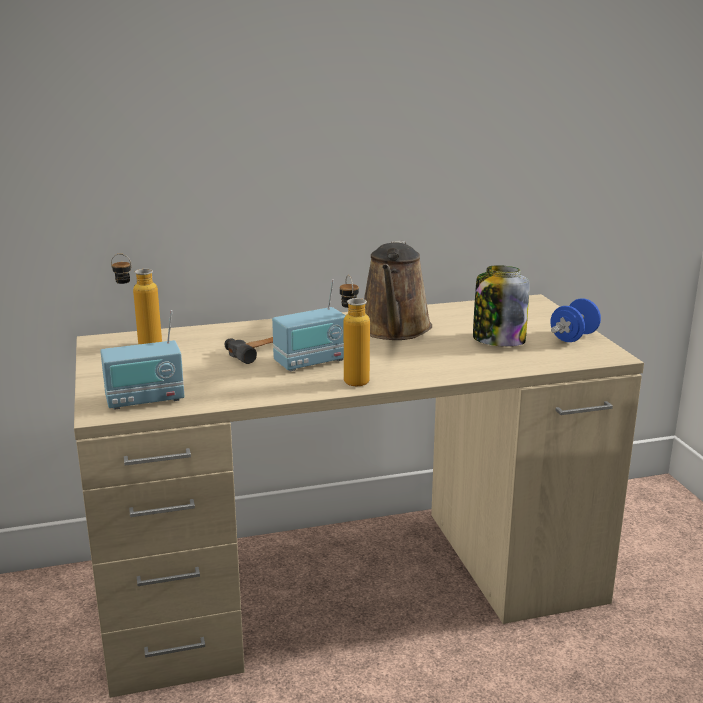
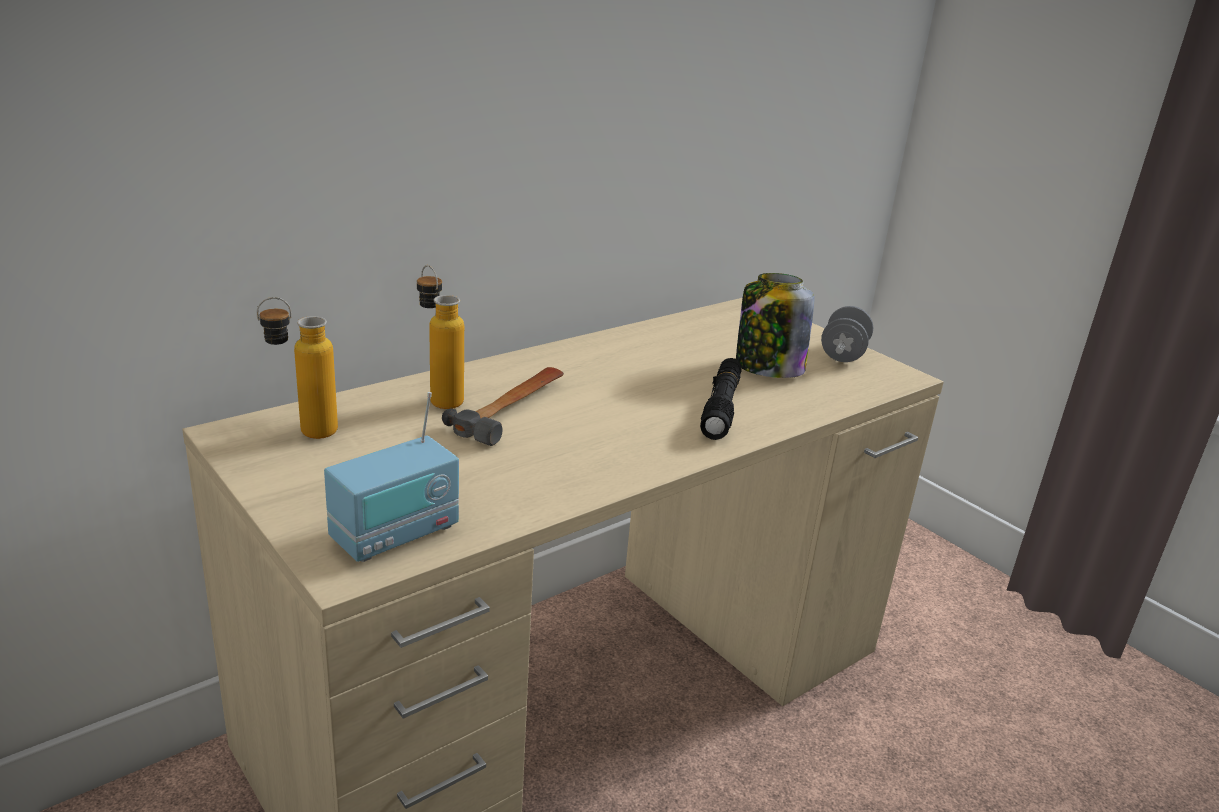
camera: 25 degrees left, 5 degrees up
(311, 362) = (576, 431): radio -> none
(353, 378) = (652, 449): bottle -> bottle (439, 397)
(394, 330) = (635, 366): brown watering can -> none
(432, 360) = (721, 408): none -> black flashlight
(573, 337) = (843, 354): blue dumbbell -> grey dumbbell

